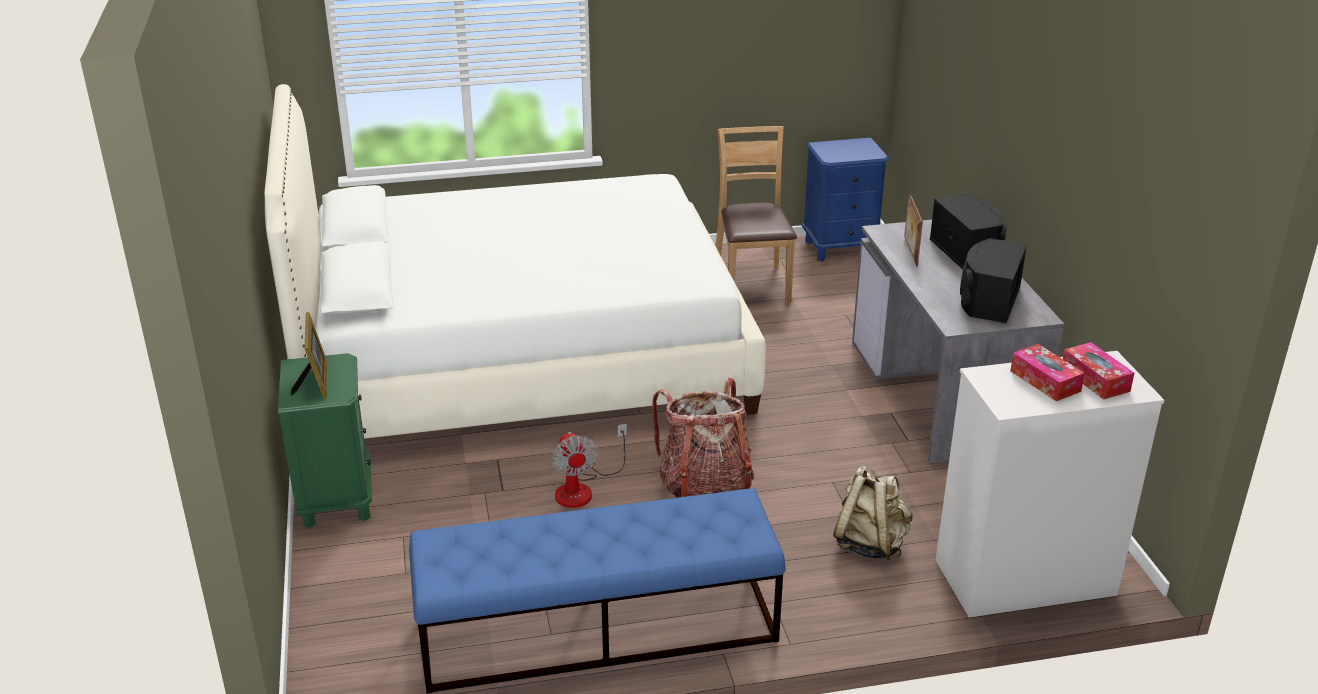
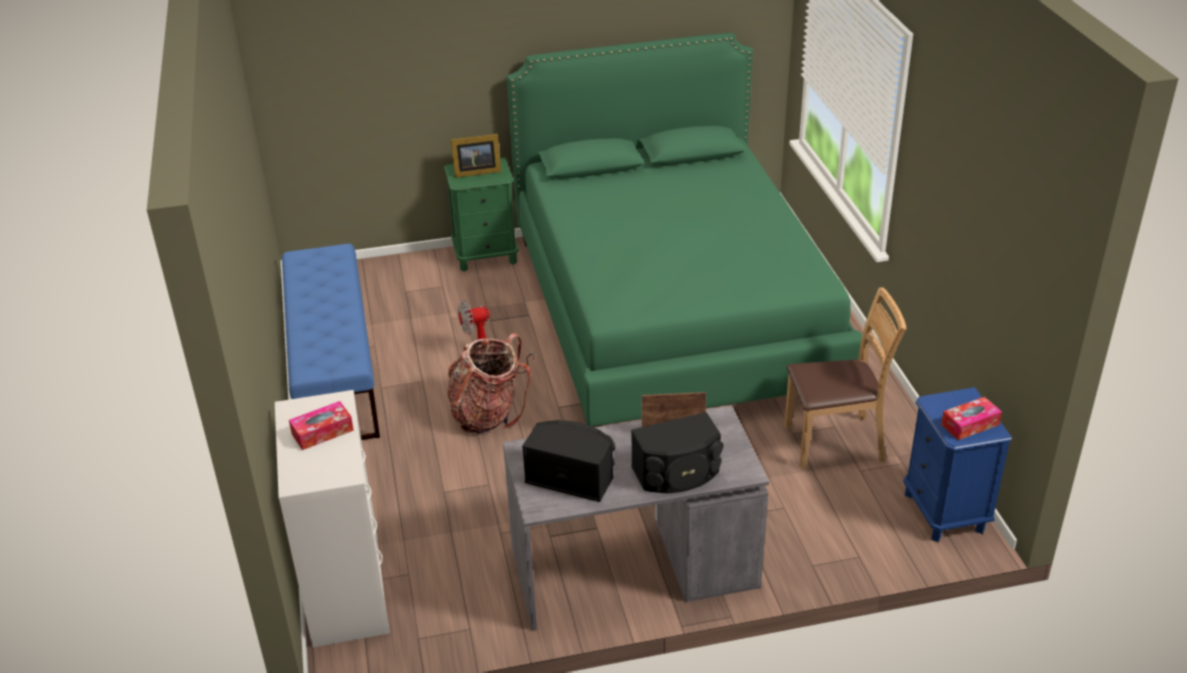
camera: 90 degrees right, 5 degrees up
(519, 357) = (673, 313): white bed -> green bed
(870, 543) = (404, 501): beige backpack -> none
(1095, 379) = (319, 461): tissue box -> tissue box (970, 424)

